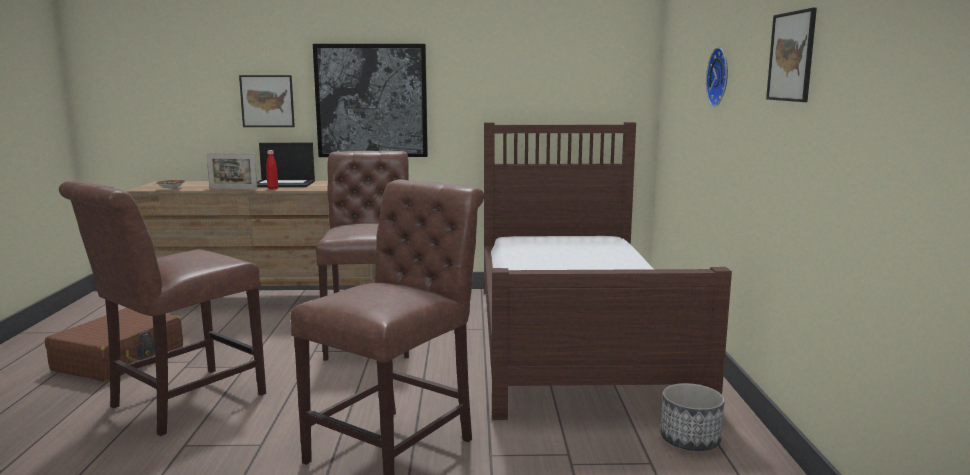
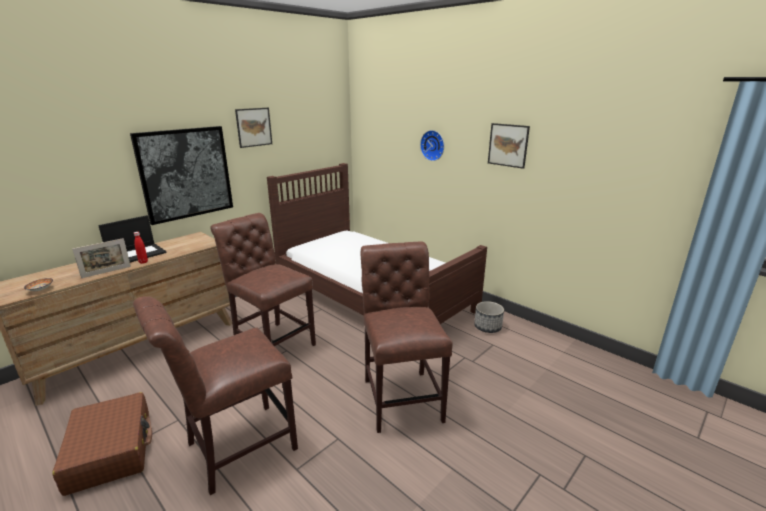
camera: 45 degrees left, 10 degrees up
(180, 402) = (235, 448): brown chair -> brown chair turned 60 degrees clockwise
(267, 101) = (94, 187): picture -> picture (254, 127)

